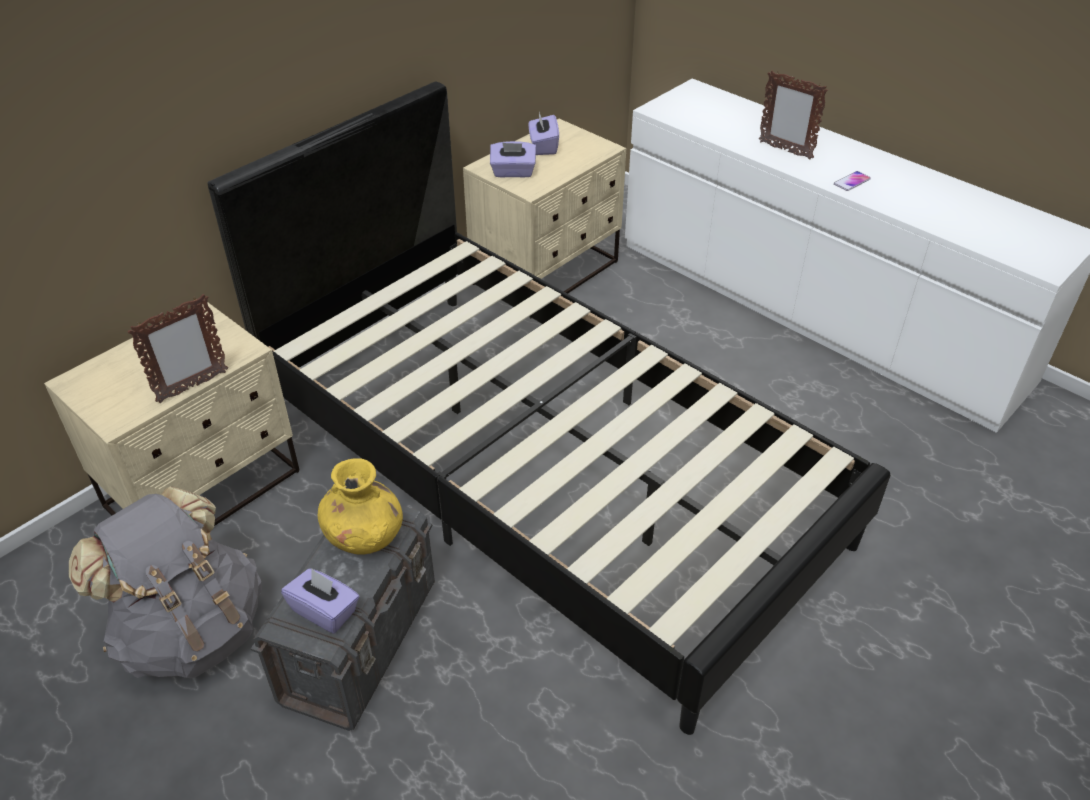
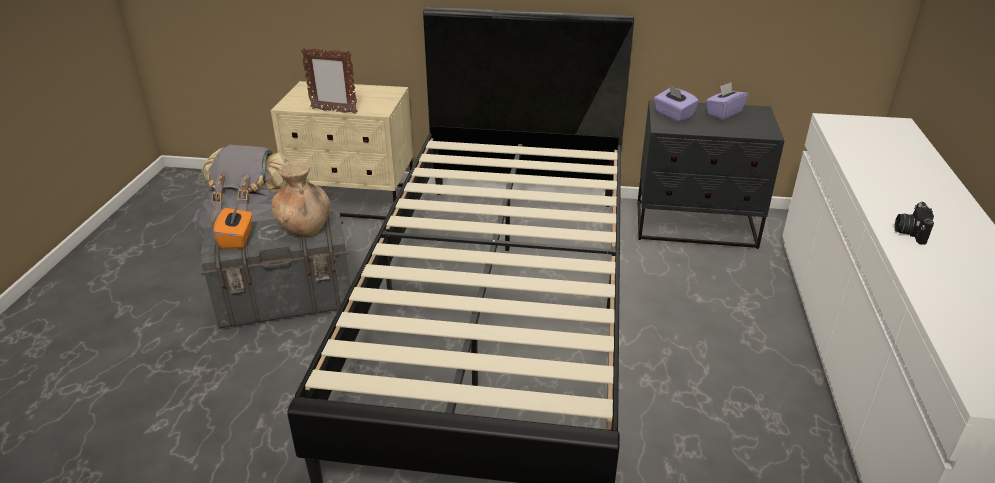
camera: 55 degrees right, 10 degrees down
(325, 611) = (237, 239): purple tissue box -> orange tissue box
(365, 537) = (305, 228): yellow vase -> brown vase
(547, 273) = (696, 226): beige nightstand -> black nightstand
(785, 150) = (891, 186): picture frame -> none
(852, 182) = (910, 232): phone -> camera

